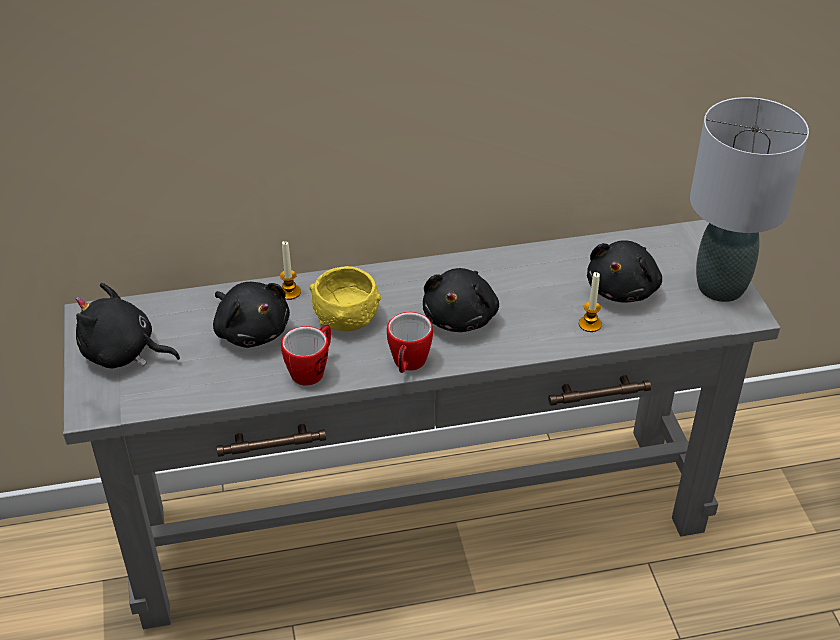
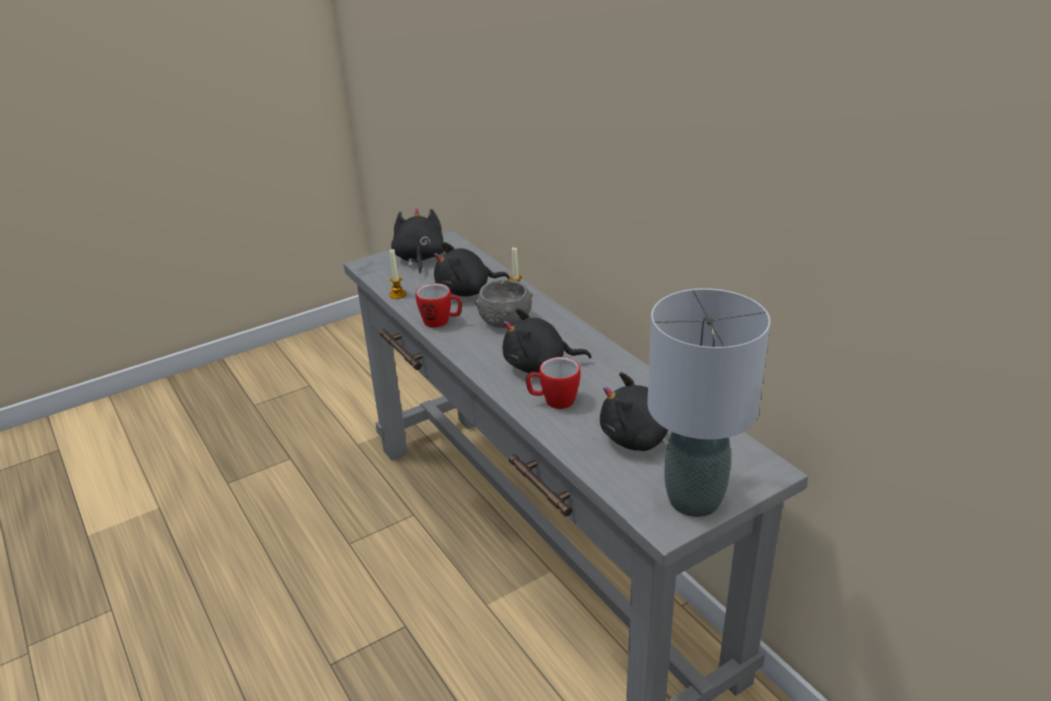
camera: 70 degrees right, 10 degrees down
(251, 330) = (467, 291): black plush toy -> black plush toy turned 45 degrees clockwise
(346, 317) = (505, 320): yellow bowl -> grey bowl
(408, 365) = (469, 357): mug -> mug (553, 401)
(590, 324) = (577, 430): candle -> candle (397, 294)

